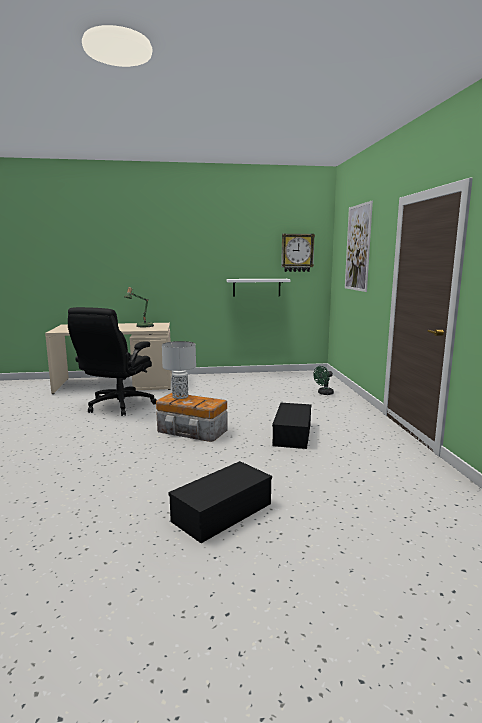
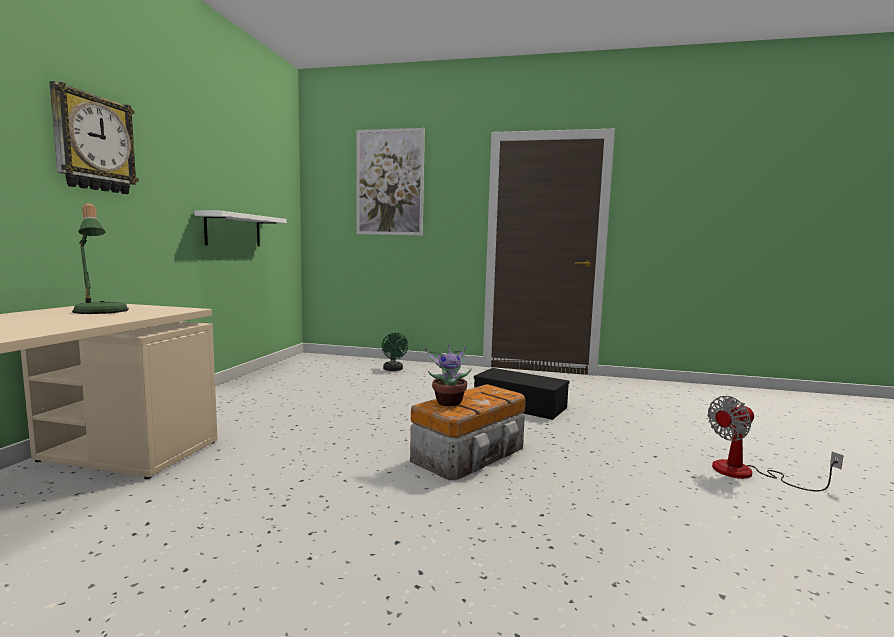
camera: 70 degrees left, 5 degrees down
(117, 406) = (243, 508): black office chair -> none
(180, 396) = (449, 402): white table lamp -> potted plant
(222, 513) = (748, 473): black storage box -> fan
(297, 253) = (272, 180): wall clock -> wall clock (93, 143)

